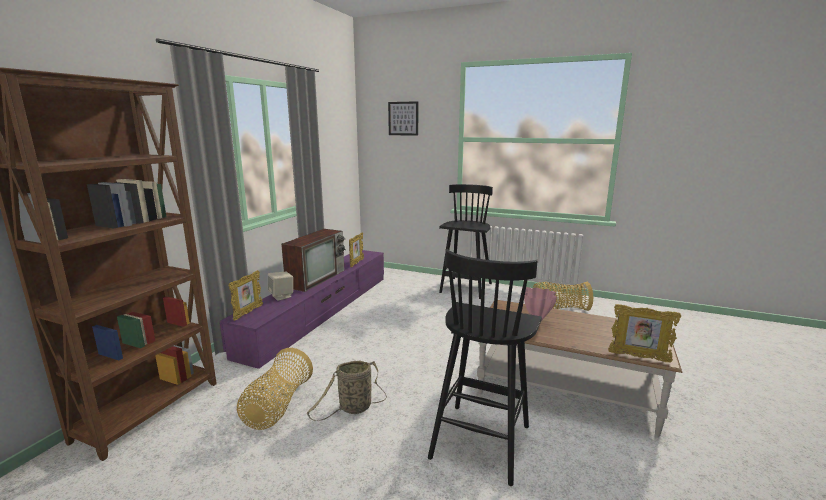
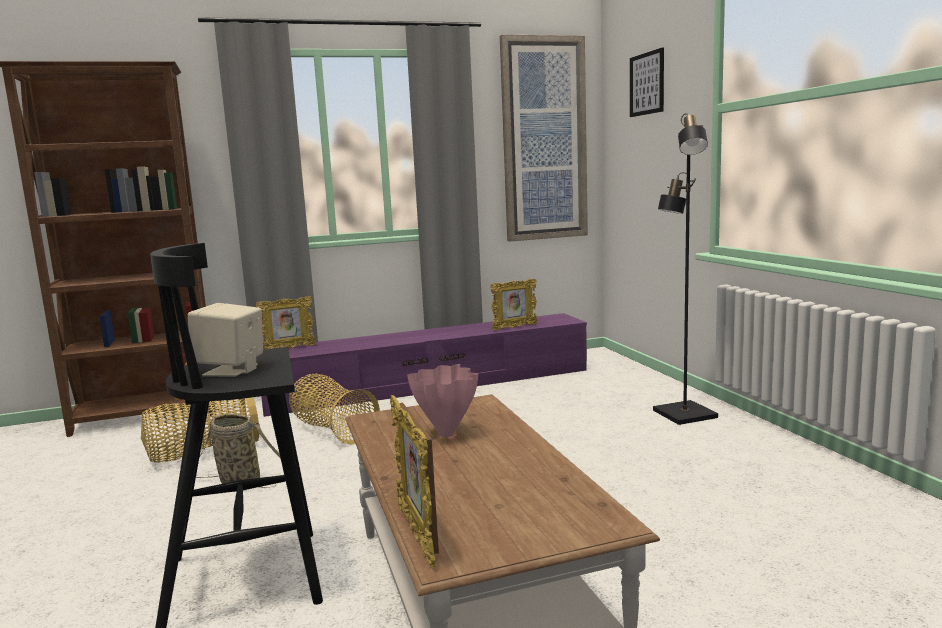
camera: 50 degrees right, 5 degrees down
(282, 296) = (350, 342): beige speaker -> beige speaker (231, 370)
(317, 278) = (428, 333): television -> none
(338, 145) = (544, 140): none -> picture
(465, 288) = (684, 414): black stool -> black floor lamp
(558, 309) = (798, 500): basket -> basket (333, 430)

